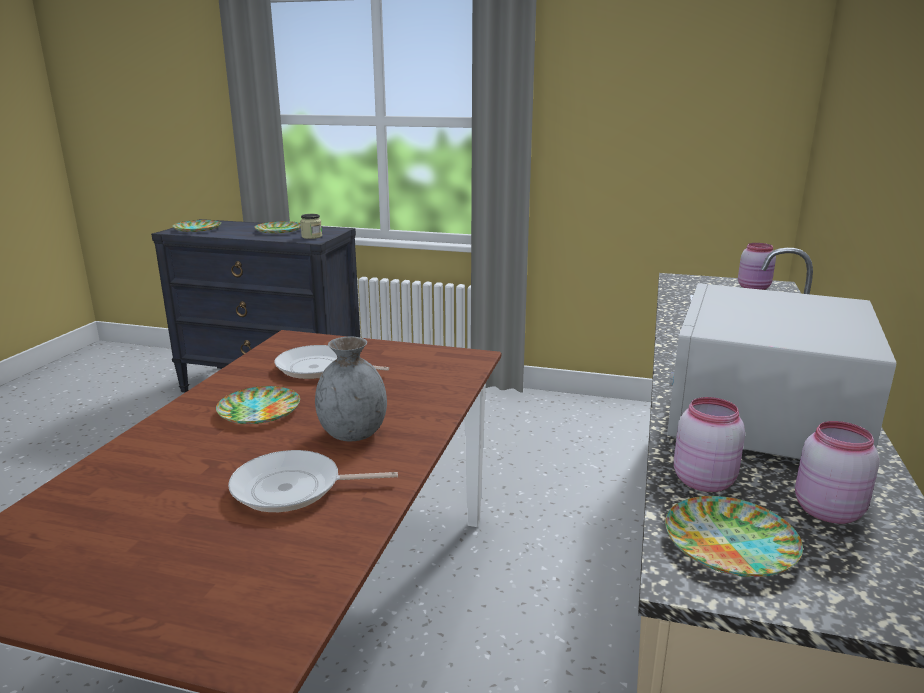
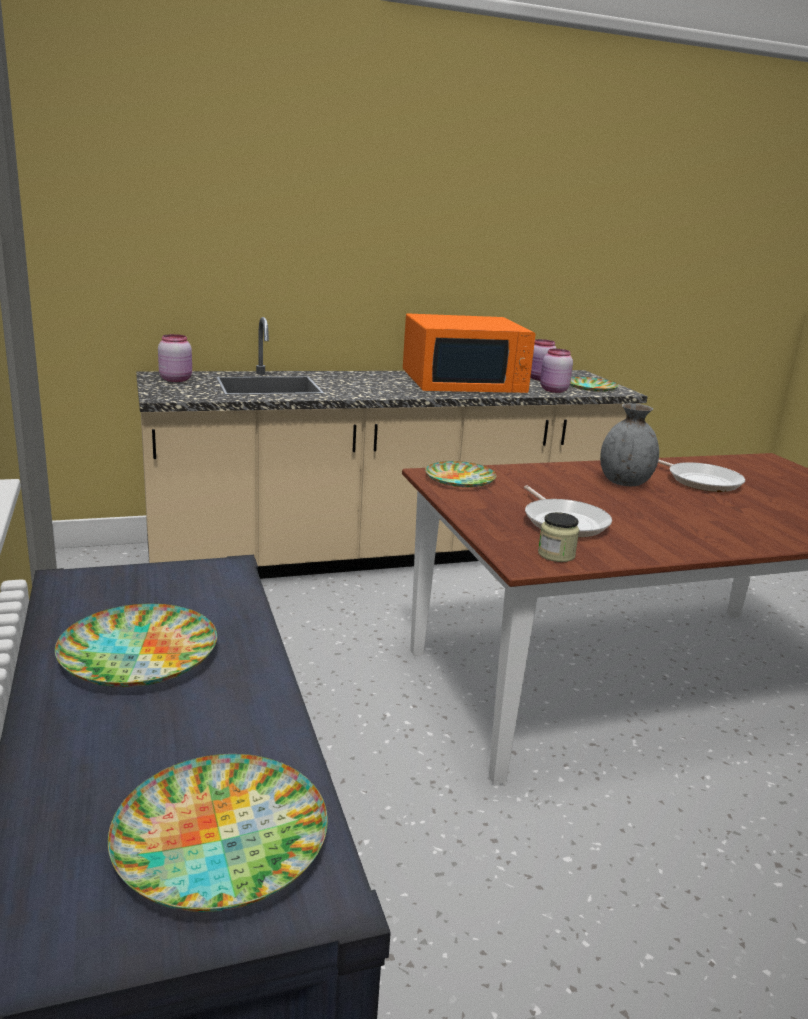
camera: 125 degrees left, 0 degrees up
(258, 410) = (666, 518): plate -> plate (460, 479)
(311, 236) = (185, 584): jar -> jar (556, 555)
(763, 416) = (464, 383): white microwave -> orange microwave

